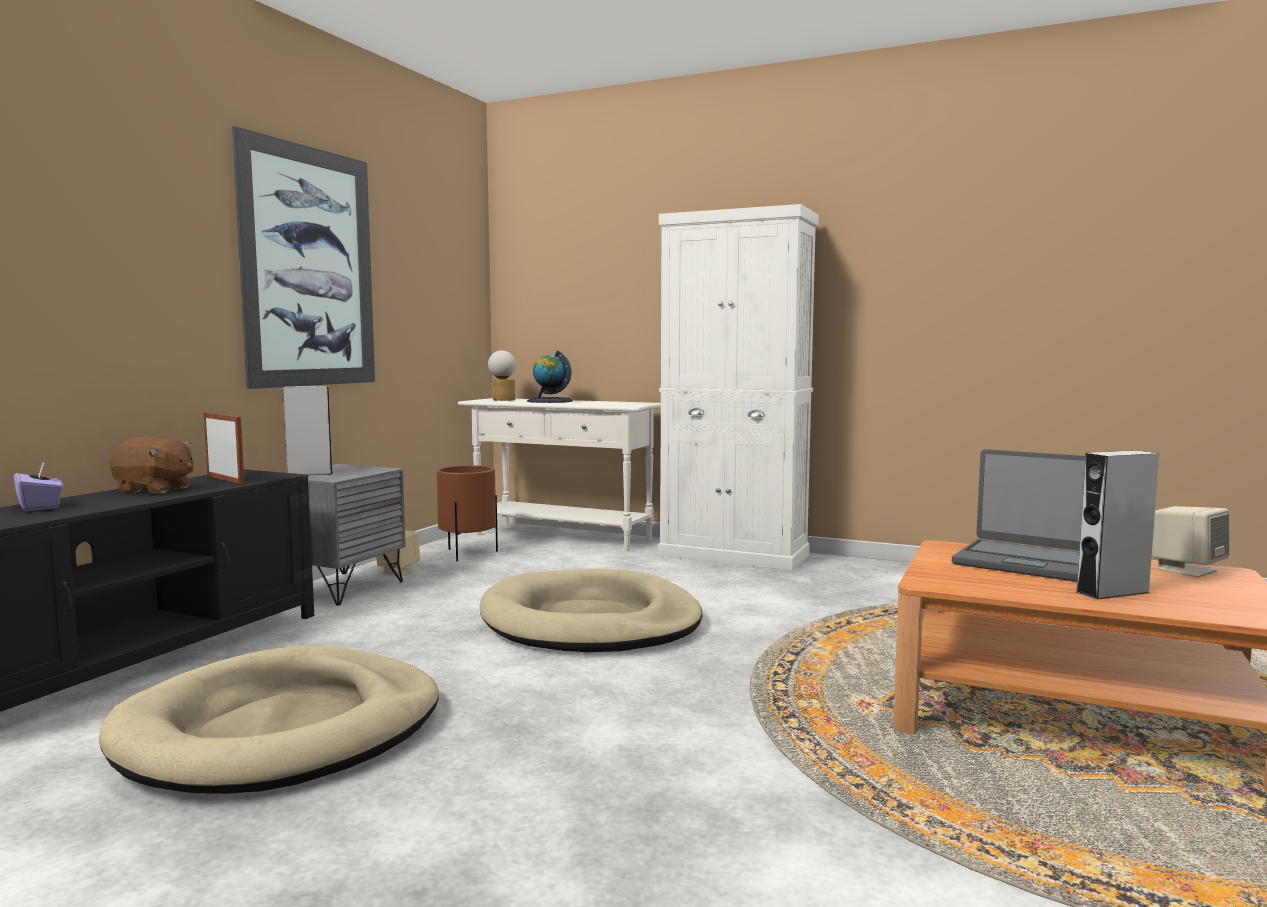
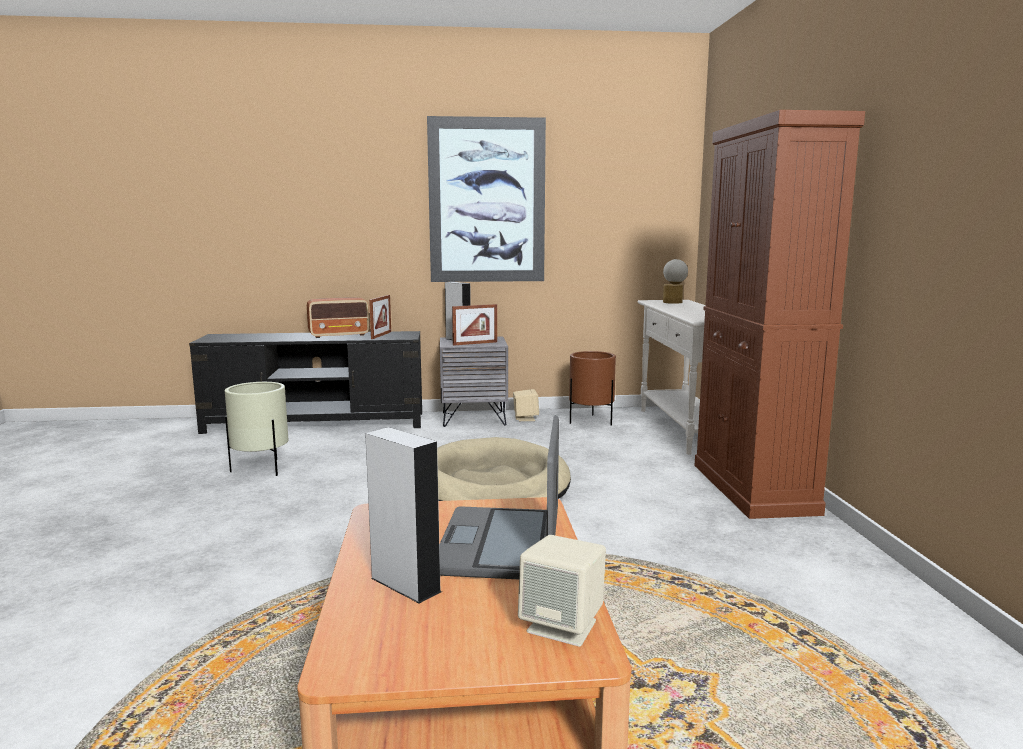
camera: 60 degrees right, 5 degrees up
(40, 507) = (282, 335): purple tissue box -> none
(155, 490) = (339, 335): brown plush toy -> radio
(283, 730) = (261, 469): beige dog bed -> beige planter
(356, 472) = (475, 343): none -> picture frame
(549, 401) = (687, 307): globe -> none
(734, 555) = (753, 488): white cabinet -> brown cabinet

